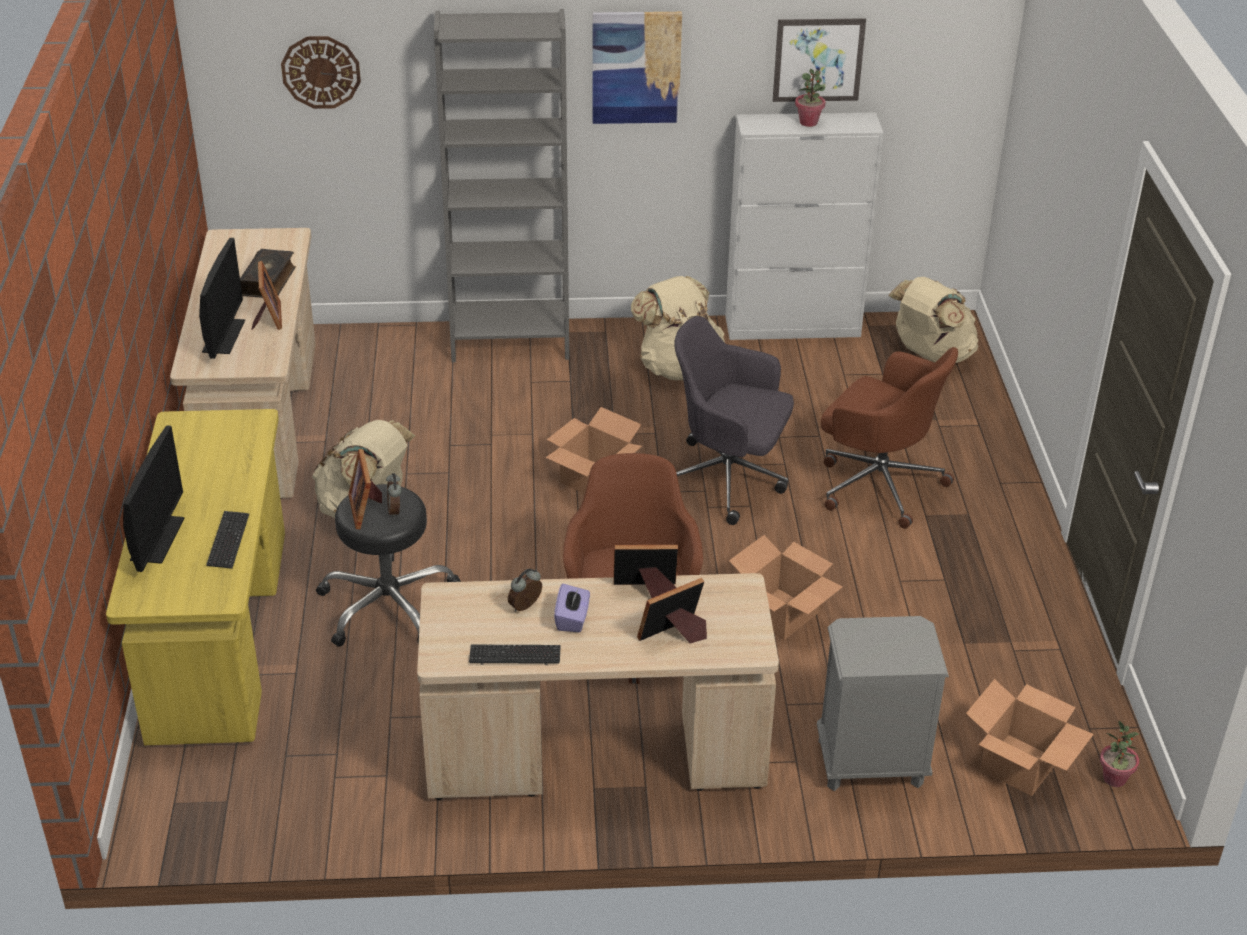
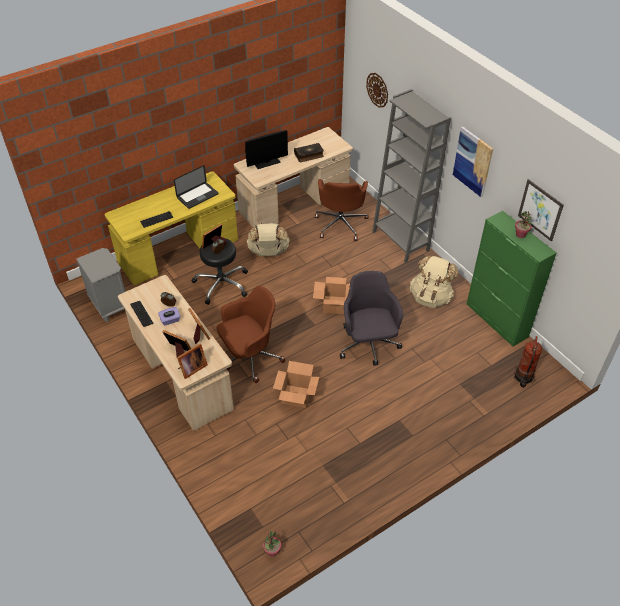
camera: 60 degrees right, 10 degrees up
(157, 539) = (147, 204): monitor -> none
(218, 459) = (197, 196): none -> laptop
(268, 318) = (286, 166): picture frame -> picture frame (191, 368)
(793, 327) = (497, 320): white cabinet -> green cabinet
(870, 763) = (228, 459): grey nightstand -> grey nightstand (110, 306)
(878, 483) = (408, 395): brown office chair -> brown office chair (341, 223)
(930, 355) = (523, 377): beige backpack -> fire extinguisher
(1019, 764) = (259, 512): cardboard box -> none

